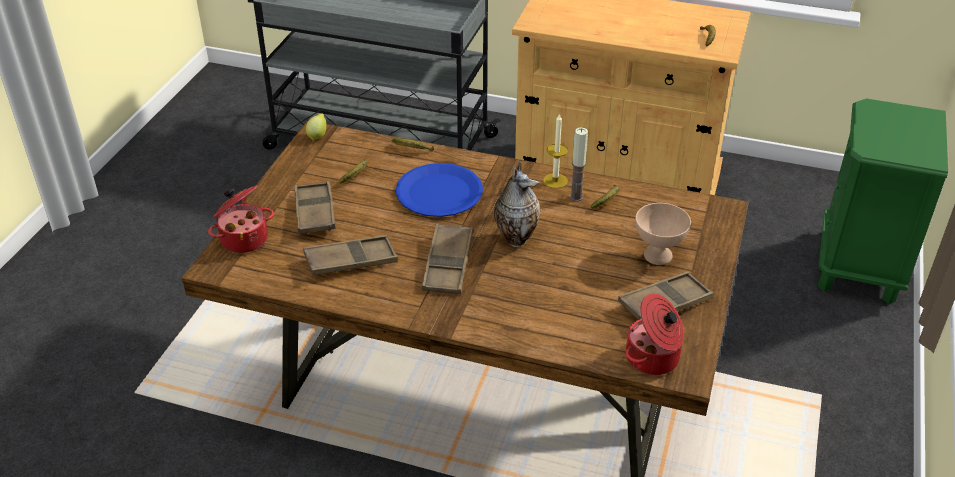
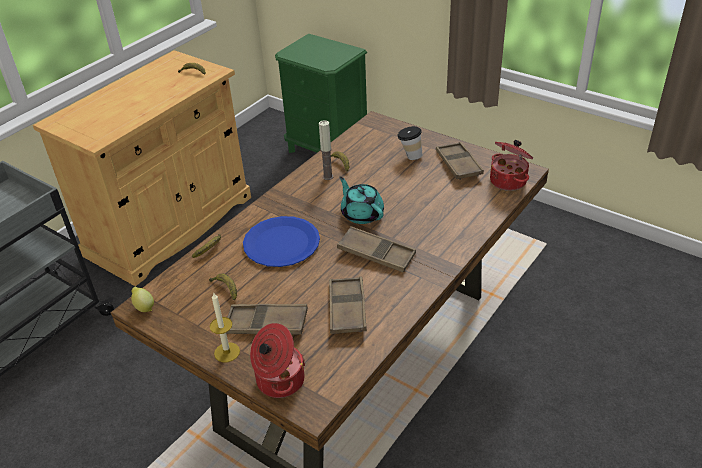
camera: 70 degrees left, 0 degrees up
(516, 238) = (362, 214): vase -> turquoise teapot
(555, 181) = (302, 182): candle -> candle (227, 352)
(658, 255) = (410, 156): beige bowl -> cup

